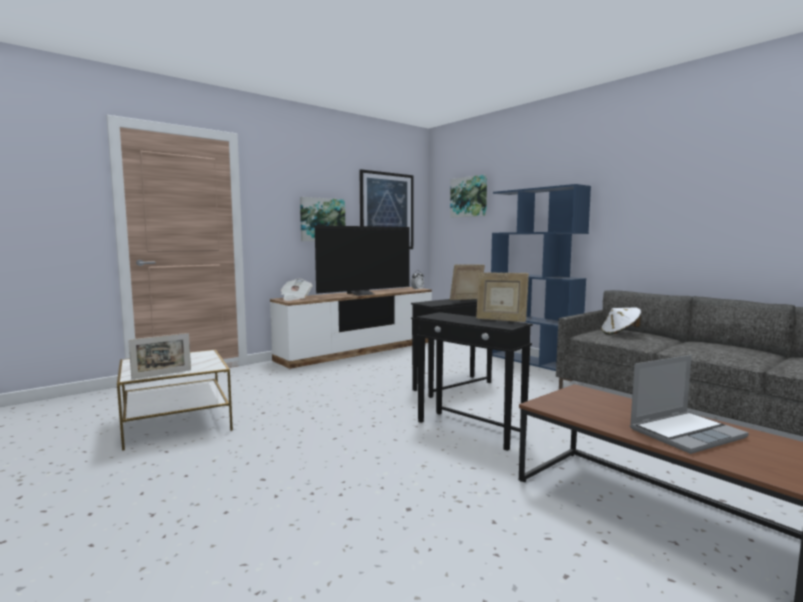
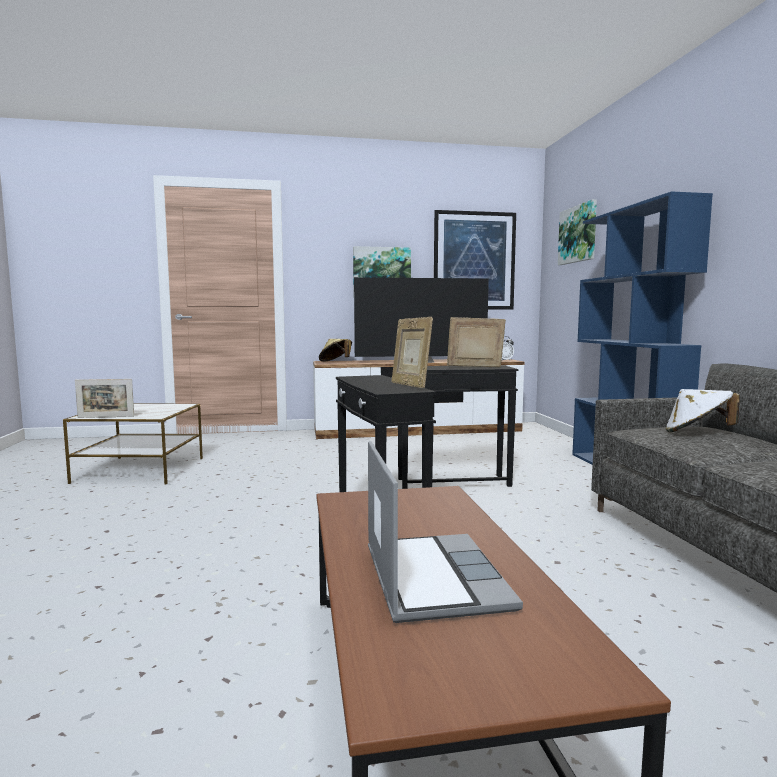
camera: 30 degrees right, 0 degrees up
(295, 298) = (335, 362): newspaper -> beige hat
(686, 433) = (431, 577): laptop -> laptop turned 105 degrees counterclockwise

